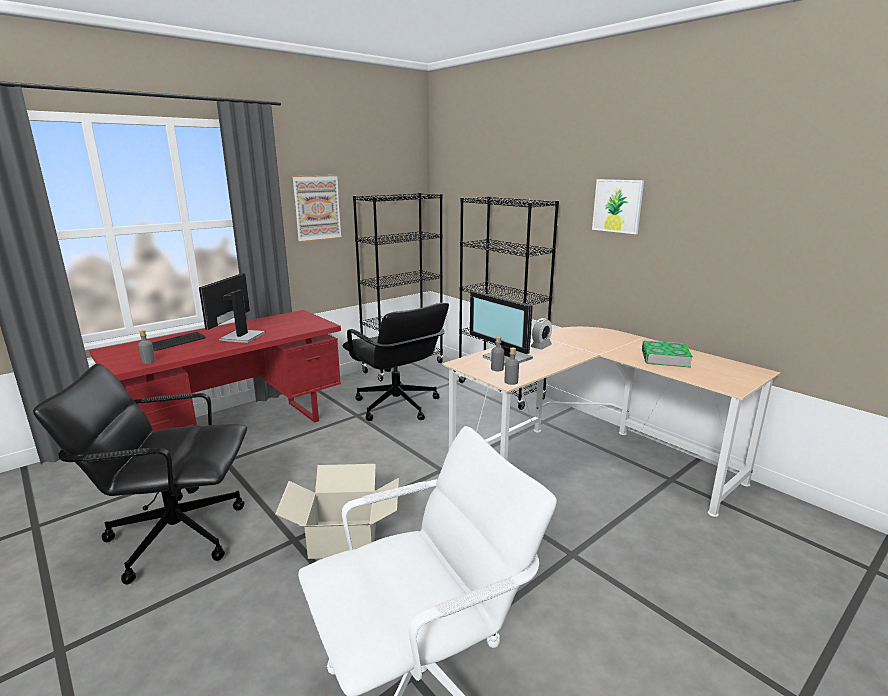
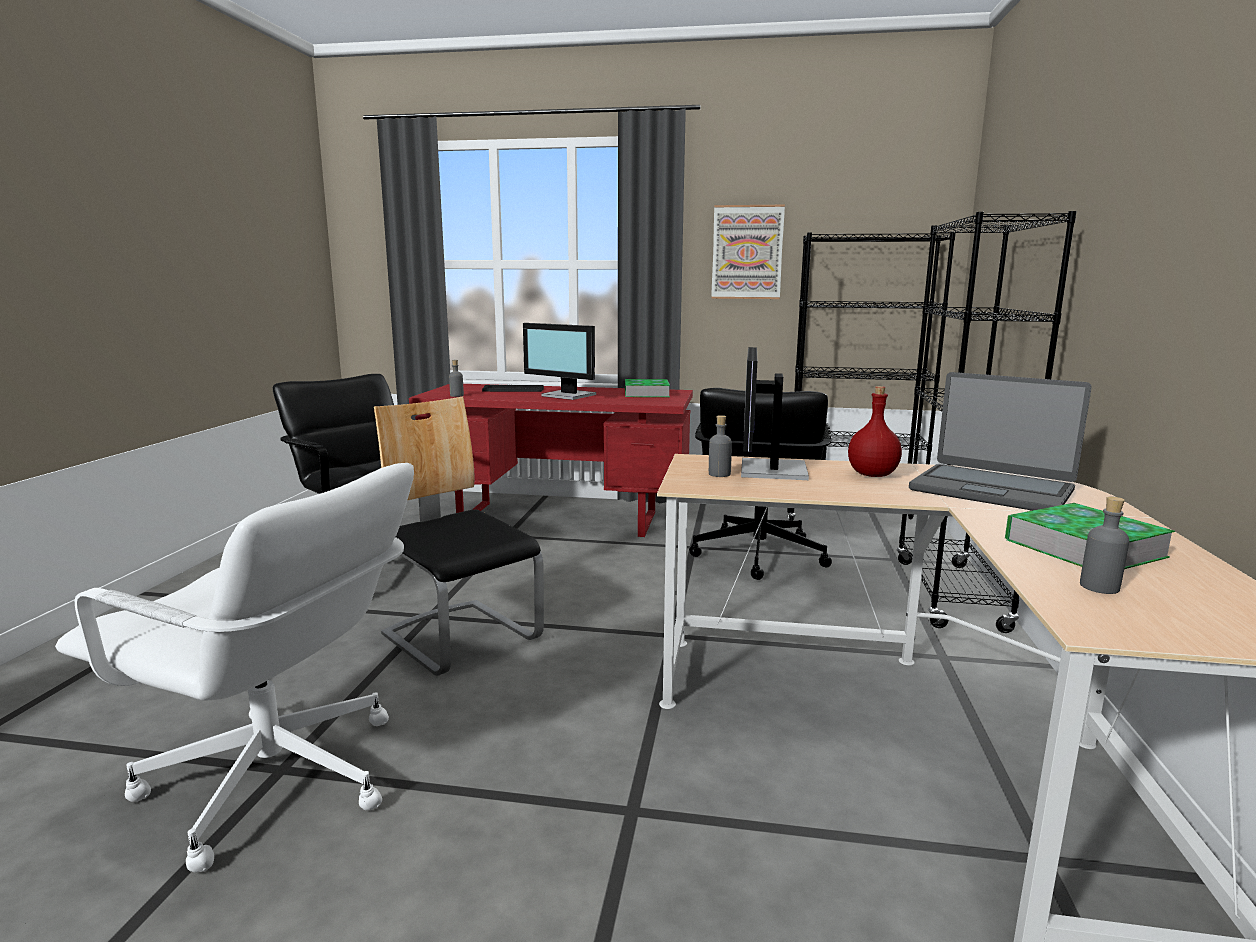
camera: 50 degrees right, 5 degrees down
(240, 336) = (568, 396): monitor -> monitor turned 120 degrees counterclockwise
(286, 320) = (646, 393): none -> book
(343, 538) = (462, 637): cardboard box -> chair
(511, 382) = (690, 488): grey bottle -> grey bottle (1099, 587)
(541, 346) = (872, 474): alarm clock -> red bottle
(588, 340) = (991, 490): none -> laptop
(617, 206) = (1159, 202): picture -> none

